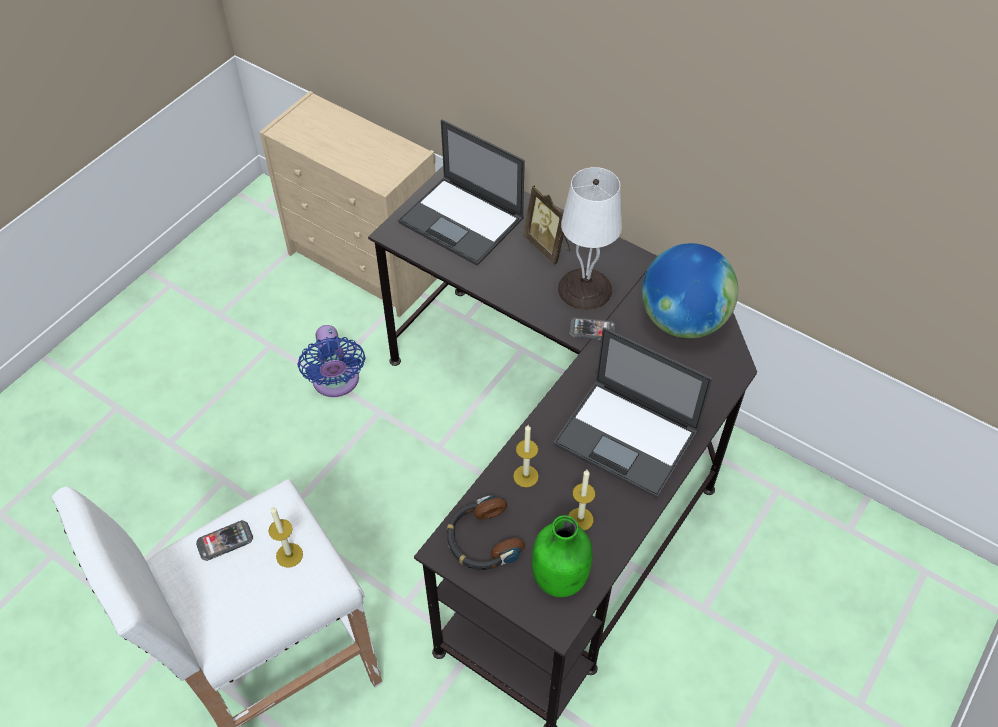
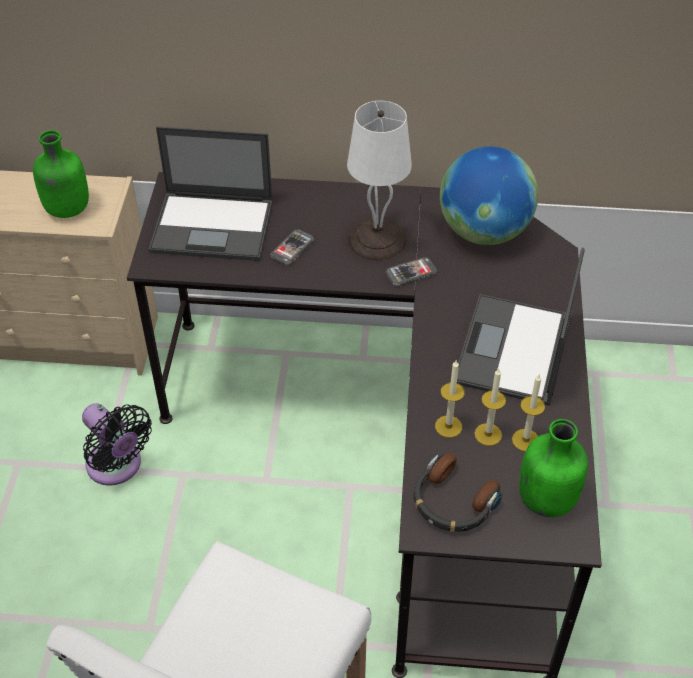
camera: 30 degrees left, 5 degrees down
(225, 541) = (198, 632): phone -> phone (292, 248)
(289, 555) = (277, 611): candle -> candle (488, 434)
(336, 382) = (117, 467): blue fan -> black fan
(367, 160) = (67, 210): none -> green bottle
(548, 246) = (314, 217): picture frame -> none
(628, 438) = (513, 351): laptop -> laptop turned 105 degrees clockwise

